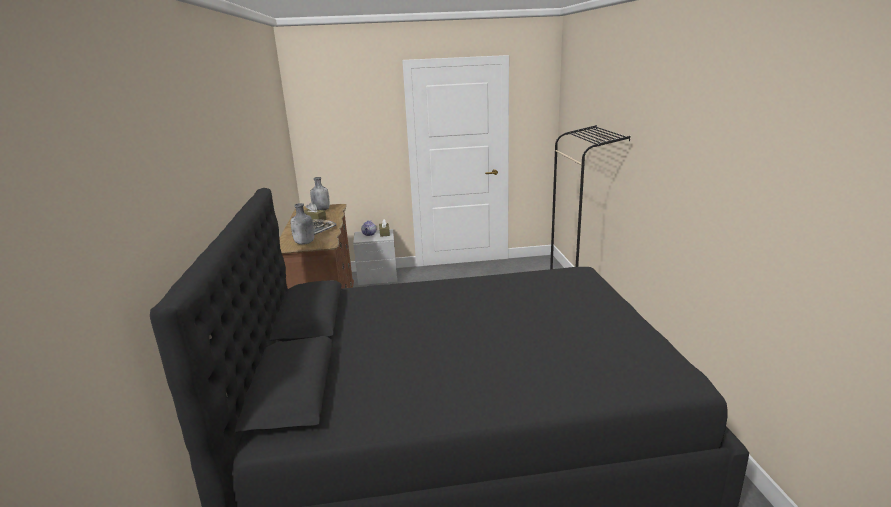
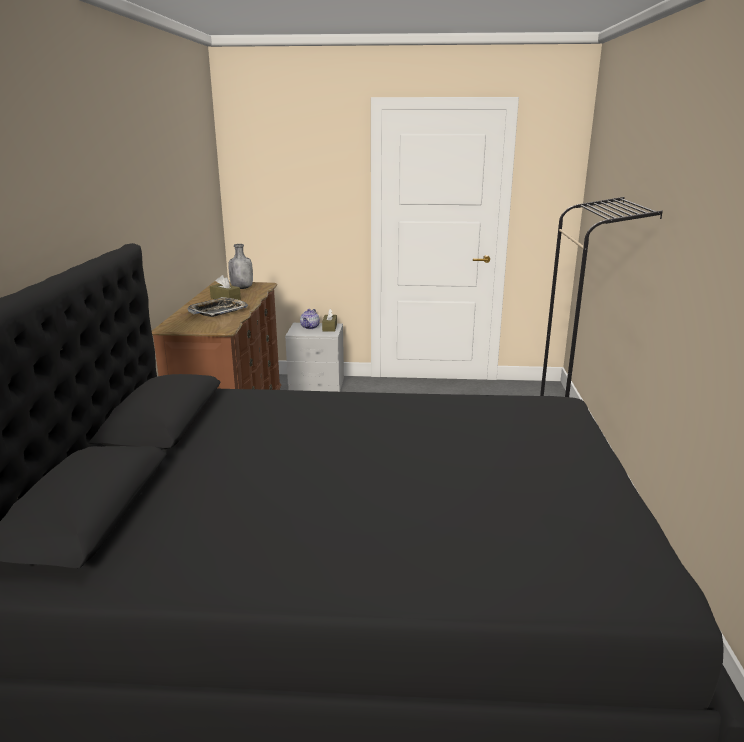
camera: 10 degrees right, 0 degrees up
(305, 243) = (196, 325): grey bottle -> none

